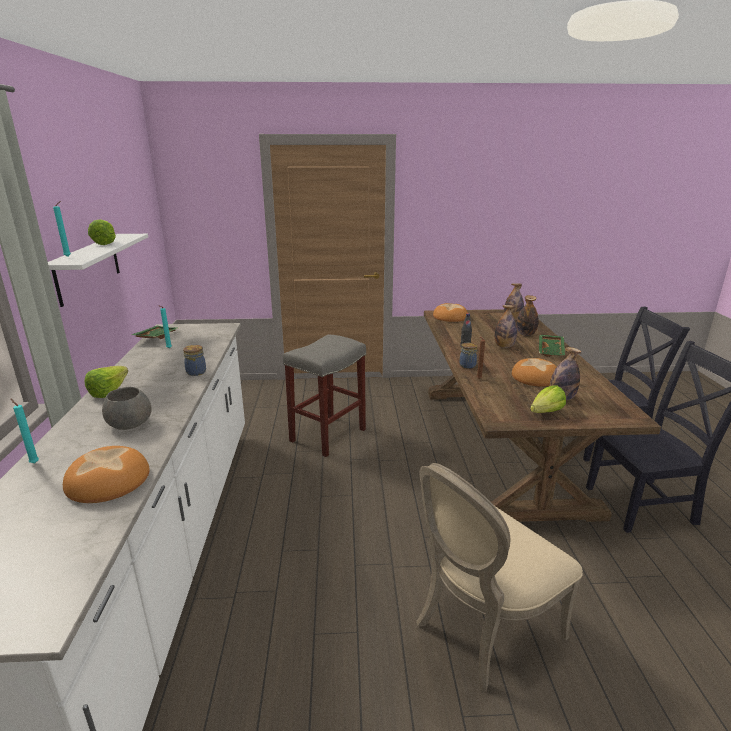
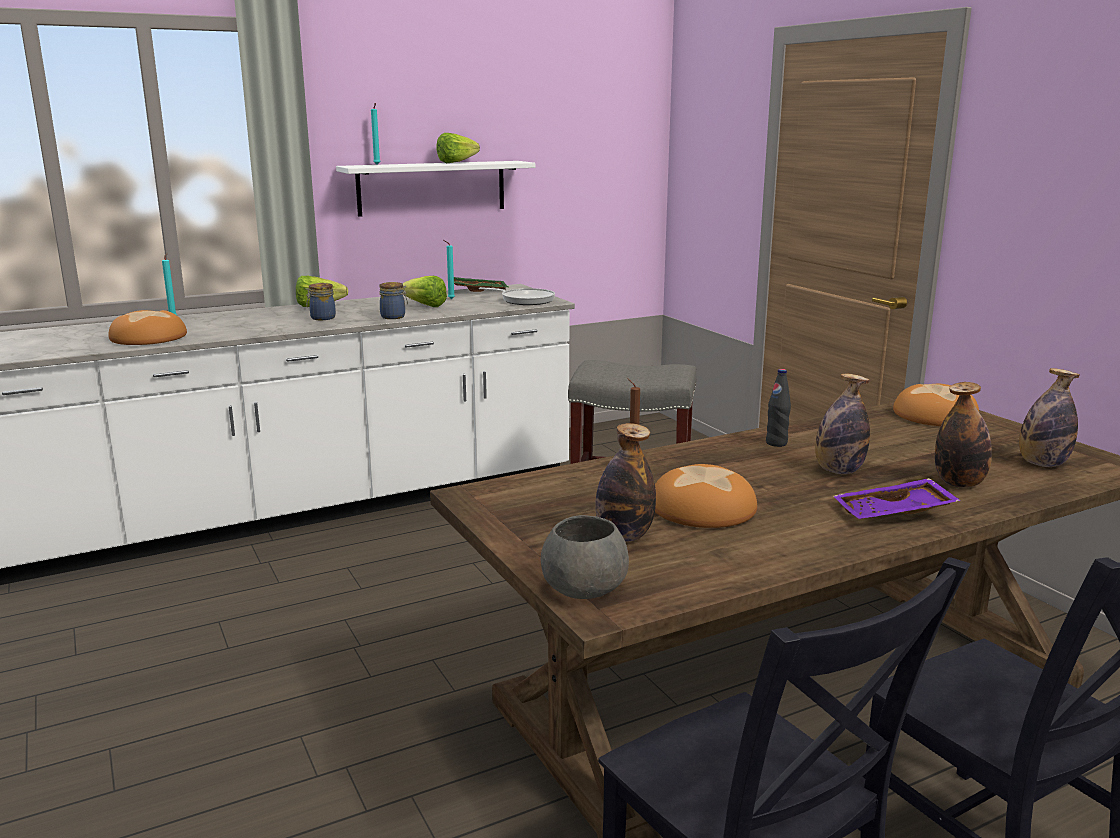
camera: 65 degrees right, 5 degrees down
(130, 424) = (255, 323): grey bowl -> grey bowl (583, 588)
(211, 331) = (525, 300): none -> frying pan
(467, 366) = (683, 454): jar -> jar (321, 318)
(482, 629) = (256, 743): beige chair -> none
(543, 413) = (534, 524): lettuce -> lettuce (422, 305)
(551, 350) = (894, 514): green tray -> purple tray

